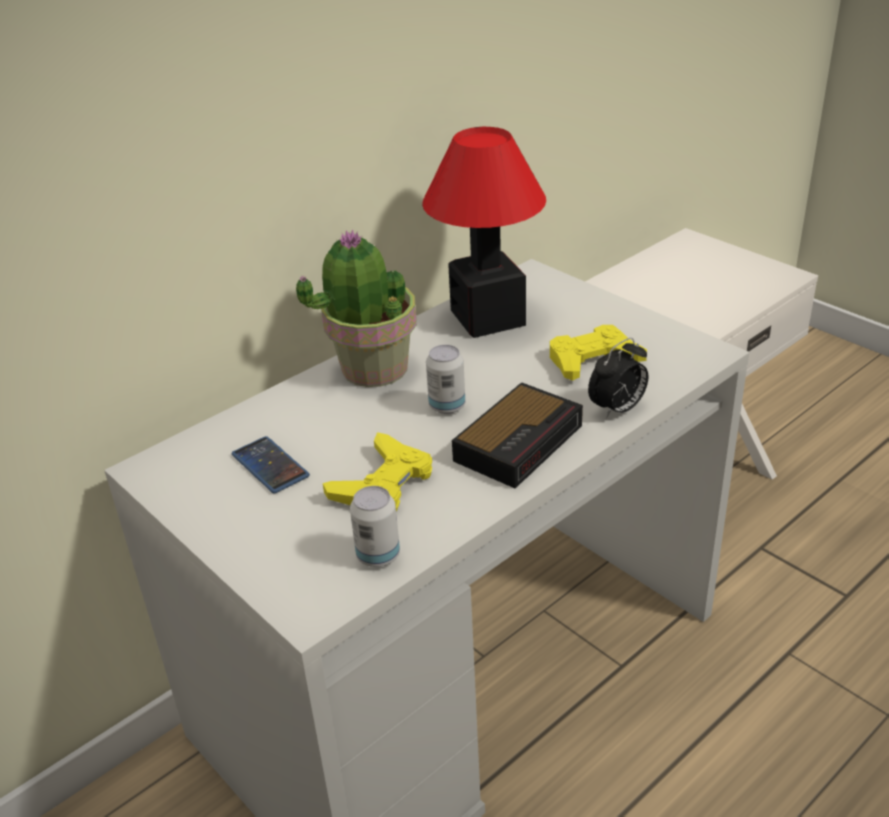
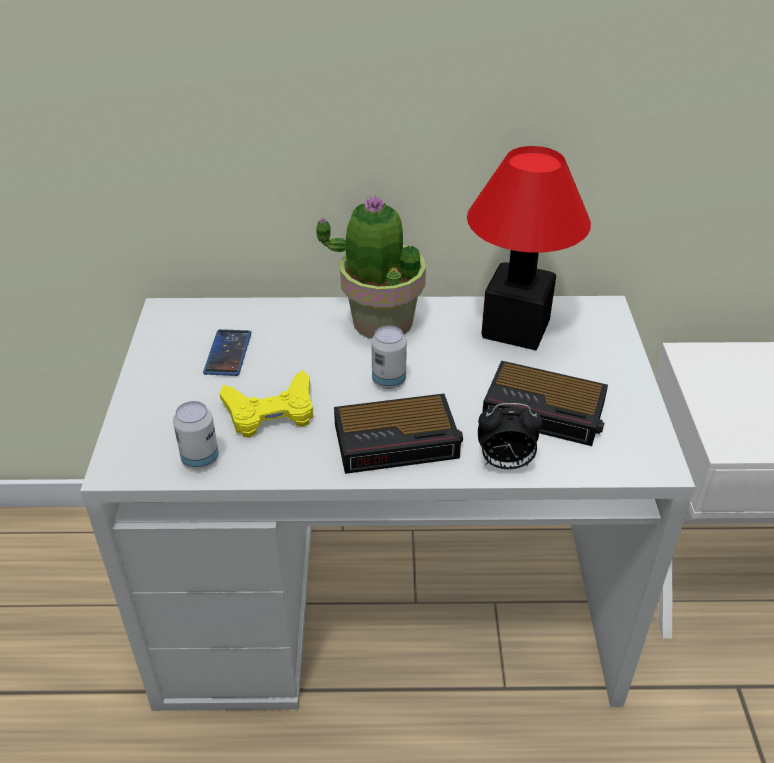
camera: 40 degrees right, 5 degrees up
(593, 360) = (546, 411): yellow game controller -> alarm clock

